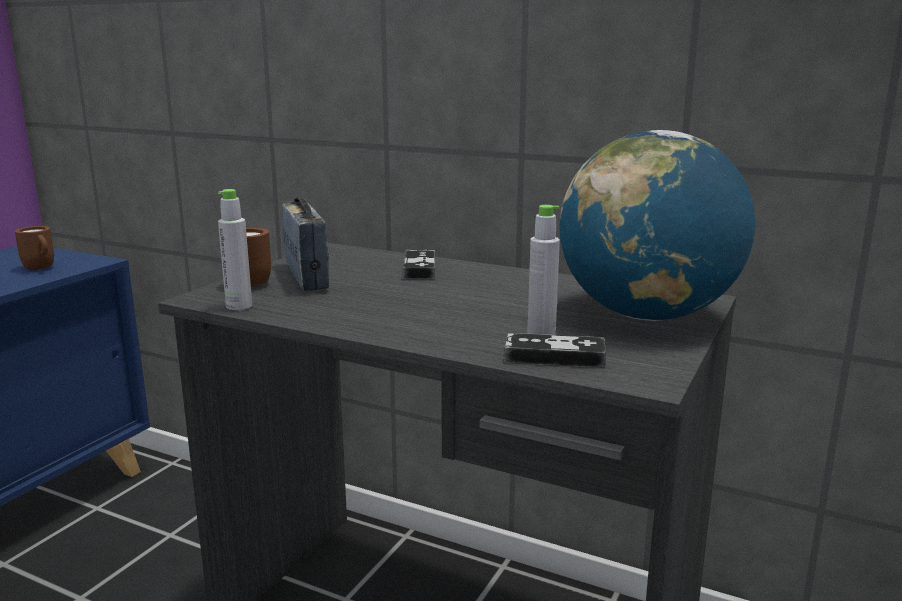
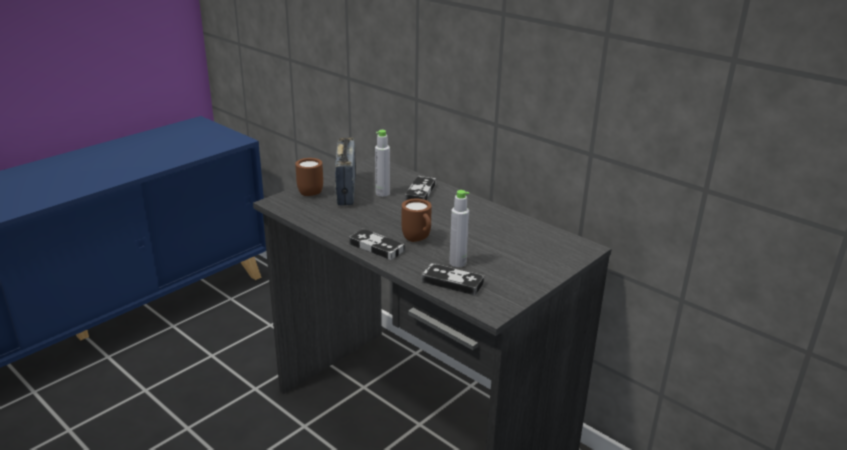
camera: 15 degrees right, 10 degrees up
(41, 269) = (204, 144): brown mug -> brown mug (418, 240)
(239, 306) = (296, 212): grey bottle -> grey bottle (382, 193)
(399, 330) = (377, 247): none -> game controller
(647, 315) = (535, 257): globe -> none

